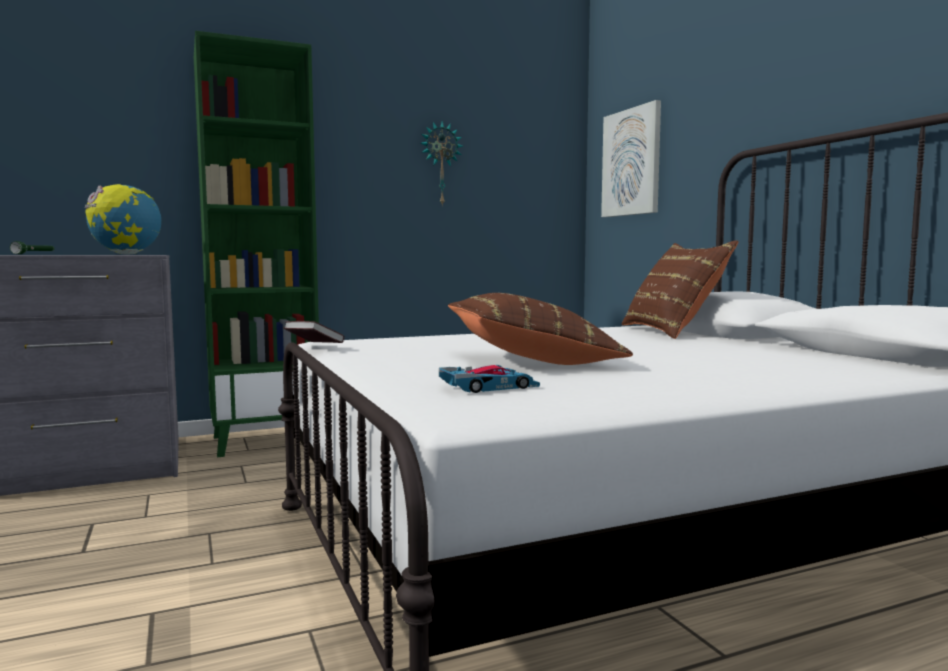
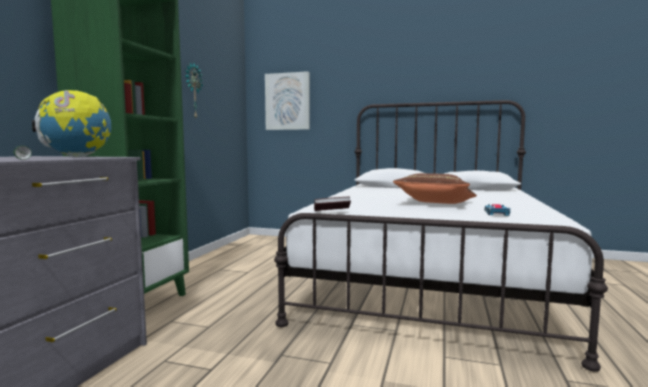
camera: 50 degrees left, 0 degrees up
(672, 331) = (384, 188): brown pillow -> none

